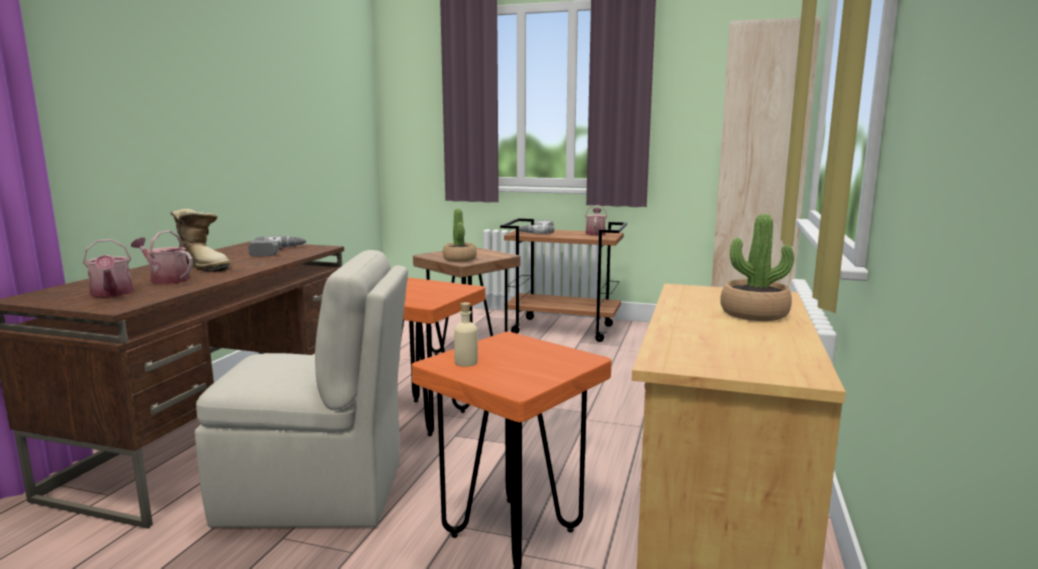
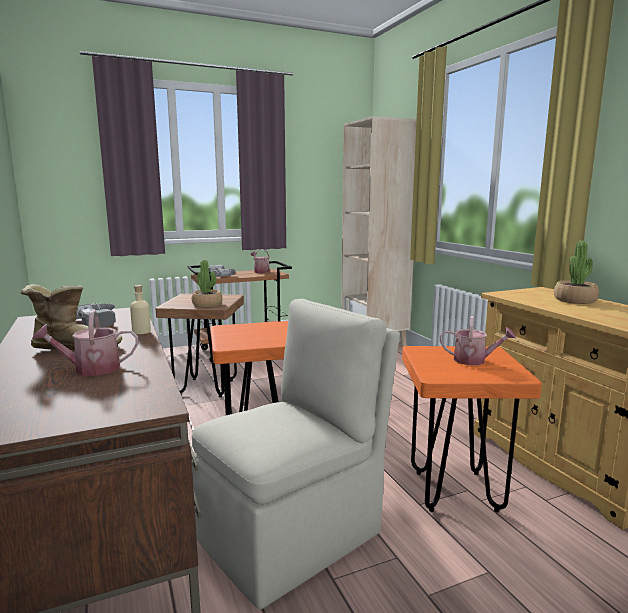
camera: 40 degrees left, 0 degrees up
(112, 294) = (88, 397): watering can -> watering can (474, 360)
(466, 362) = (448, 371): beige bottle -> beige bottle (141, 332)

